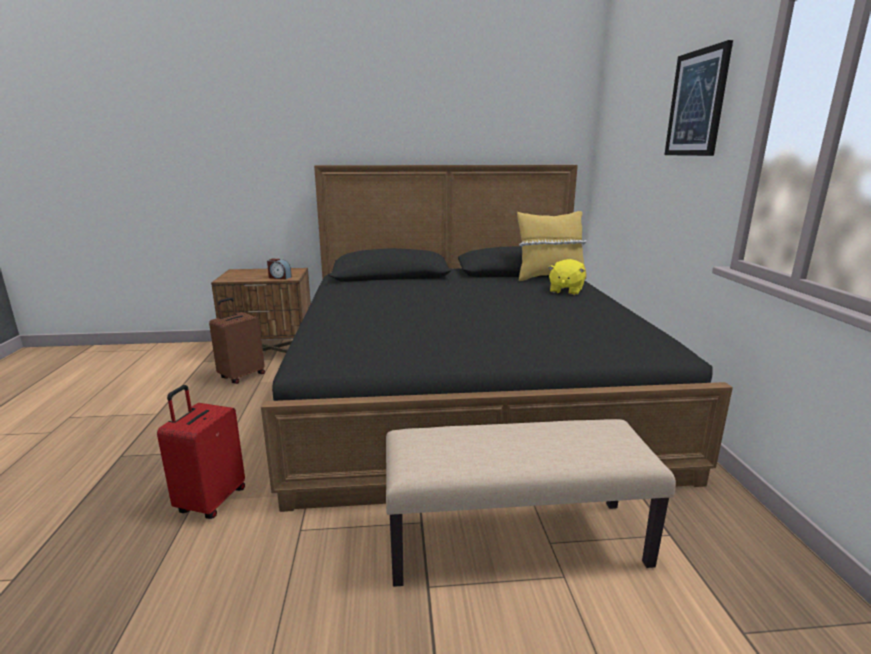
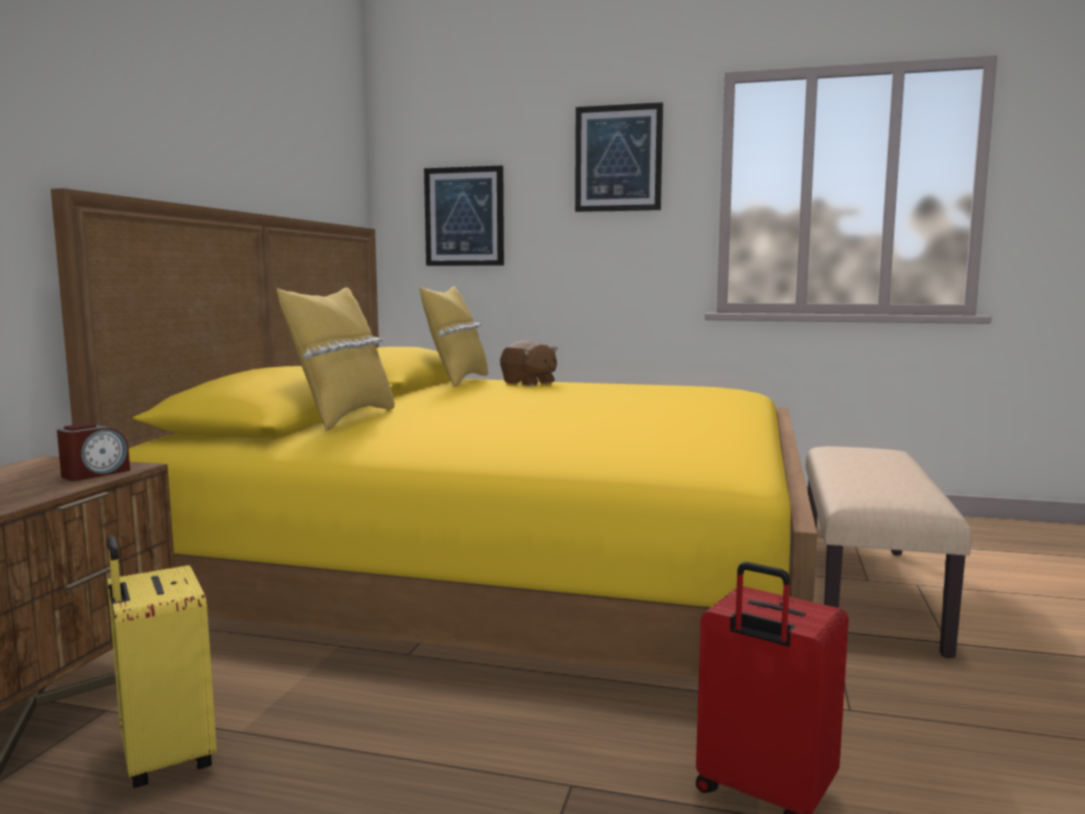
camera: 70 degrees left, 10 degrees down
(241, 376) = (164, 758): brown suitcase -> yellow suitcase
(389, 280) = (342, 418): none -> yellow pillow
(465, 391) = (507, 560): black bed -> yellow bed
(565, 291) = (529, 383): yellow plush toy -> brown plush toy
(622, 156) = (464, 217): none -> picture

